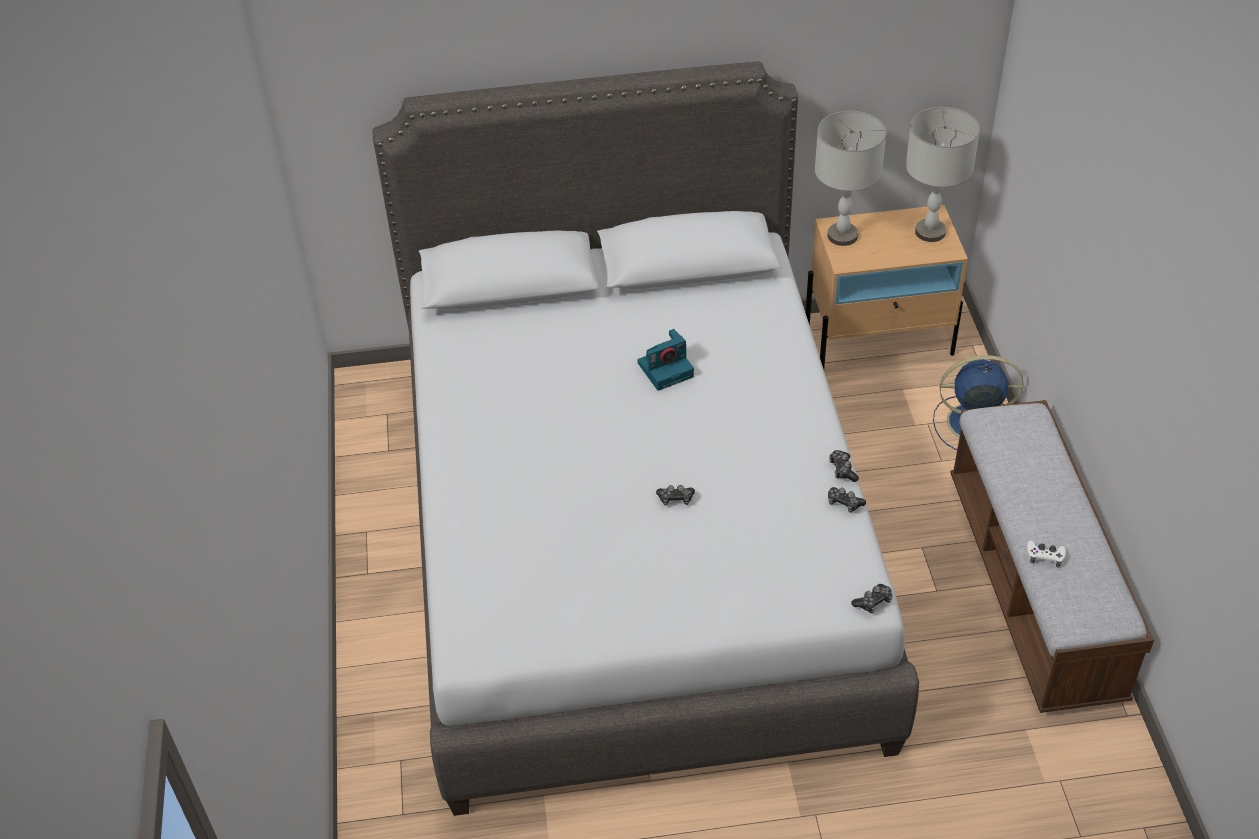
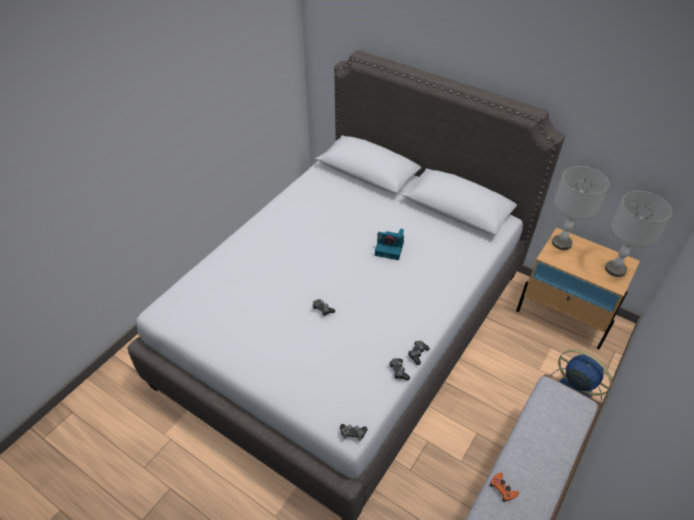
camera: 40 degrees right, 0 degrees up
(1045, 556) = (503, 489): white game controller -> orange game controller

